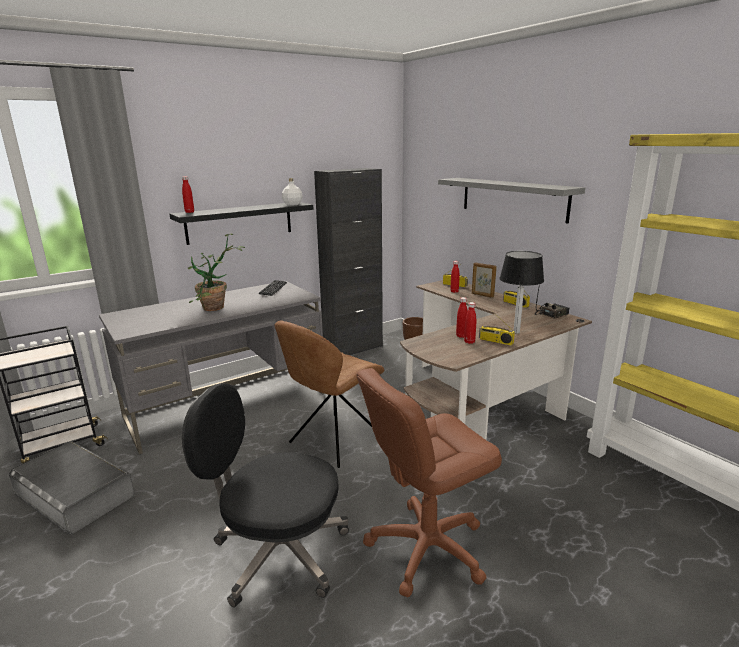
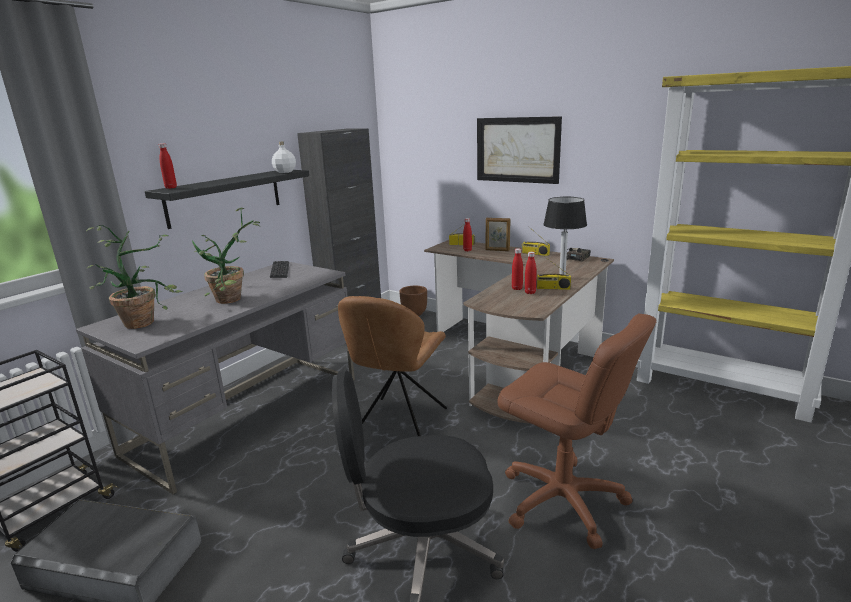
camera: 20 degrees left, 0 degrees up
(144, 315) = (145, 320): none -> potted plant
(426, 547) = (562, 501): brown office chair -> brown office chair turned 90 degrees counterclockwise
(512, 198) = (517, 150): grey shelf -> picture

